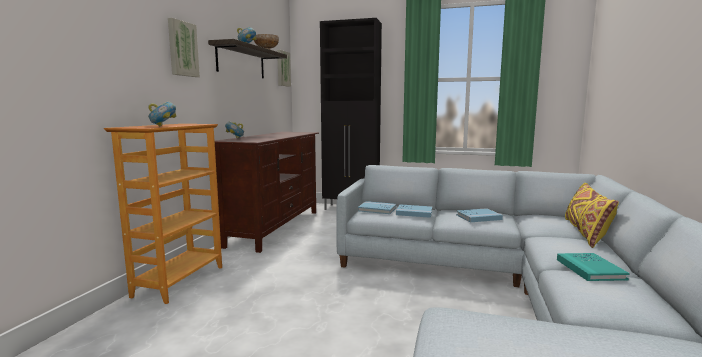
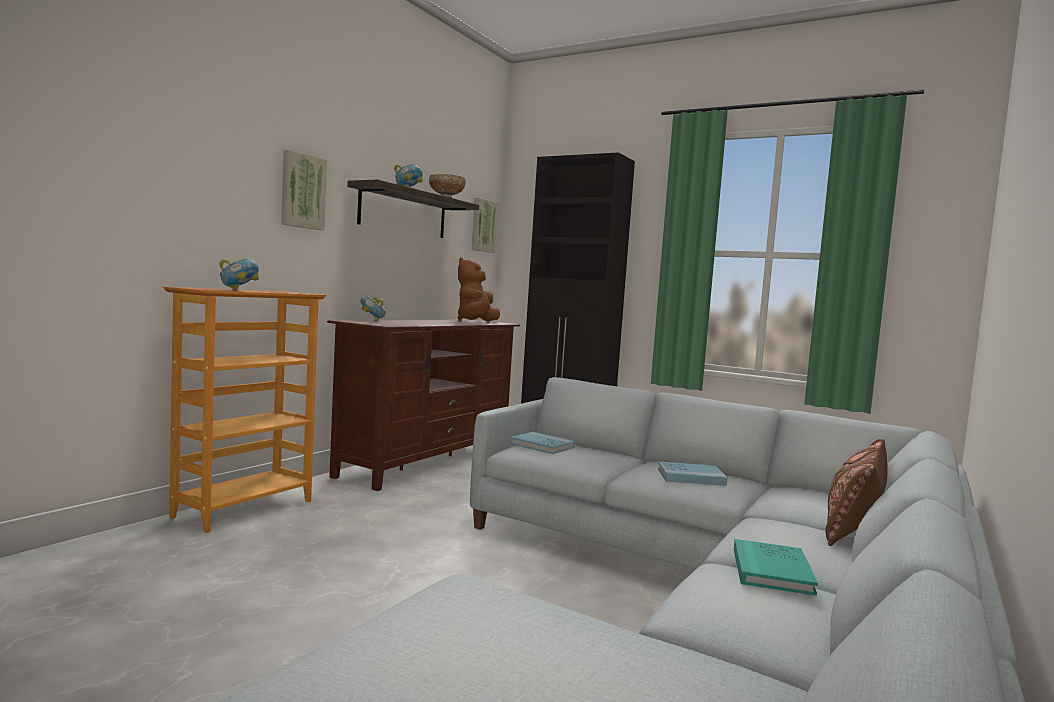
camera: 15 degrees right, 5 degrees down
(292, 133) = (476, 322): none -> brown plush toy
(414, 213) = (593, 457): blue book -> none
(585, 232) = (853, 524): yellow pillow -> brown pillow

